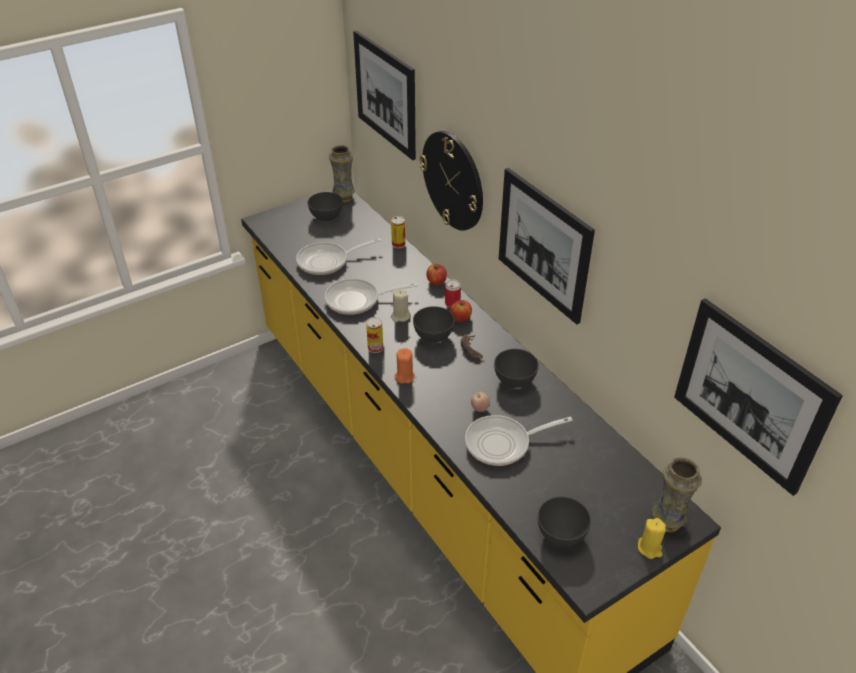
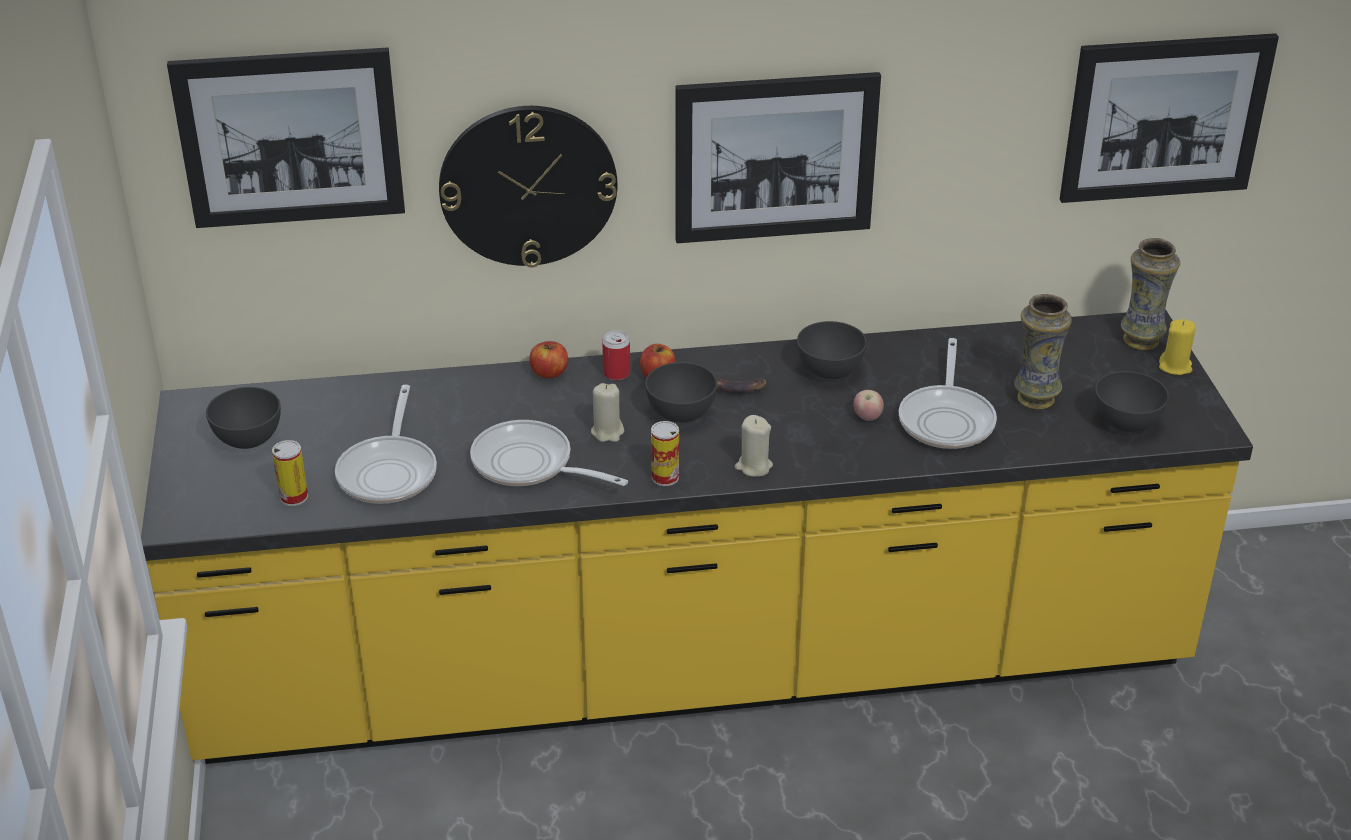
camera: 65 degrees left, 5 degrees down
(344, 197) = (205, 403): vase -> vase (1034, 398)
(357, 300) = (529, 465): frying pan -> frying pan turned 105 degrees clockwise
(398, 244) = (412, 382): can -> can (294, 497)
(404, 376) = (753, 466): orange candle -> beige candle

